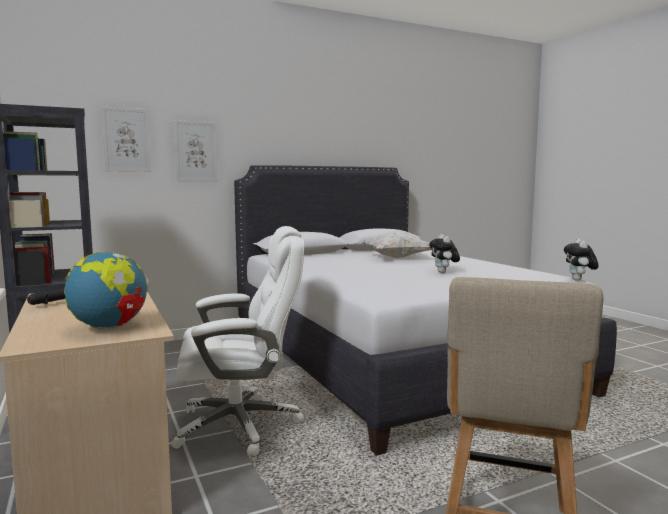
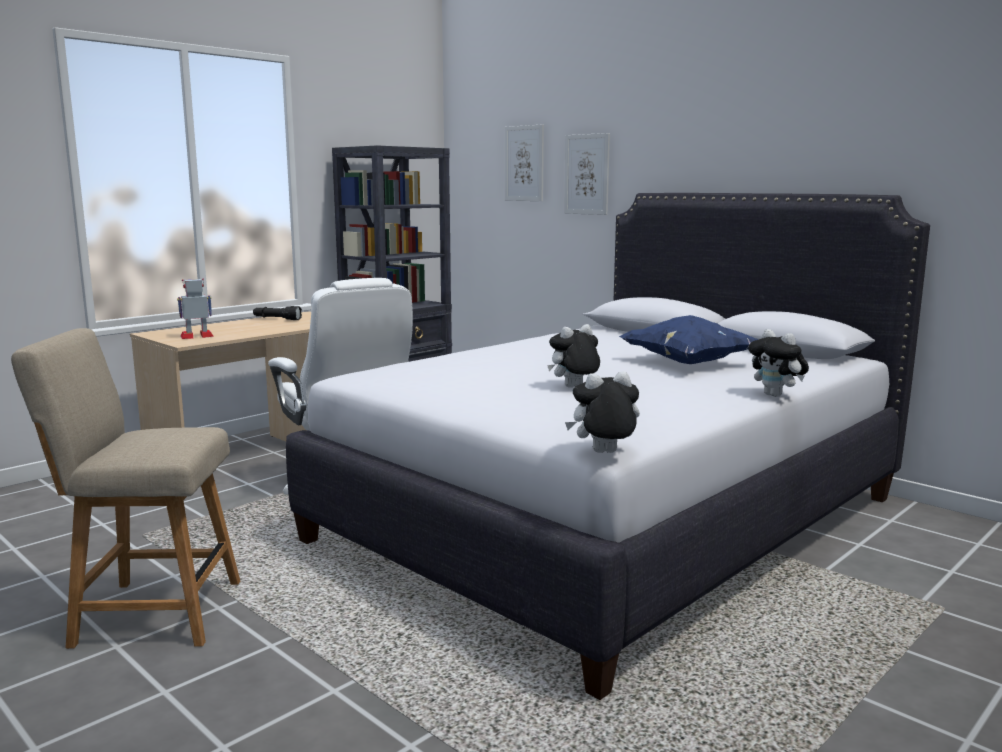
camera: 70 degrees right, 5 degrees up
(110, 328) = (197, 336): globe -> toy robot
(396, 258) = (687, 363): white pillow -> blue pillow
(473, 258) = (776, 395): none -> plush toy

